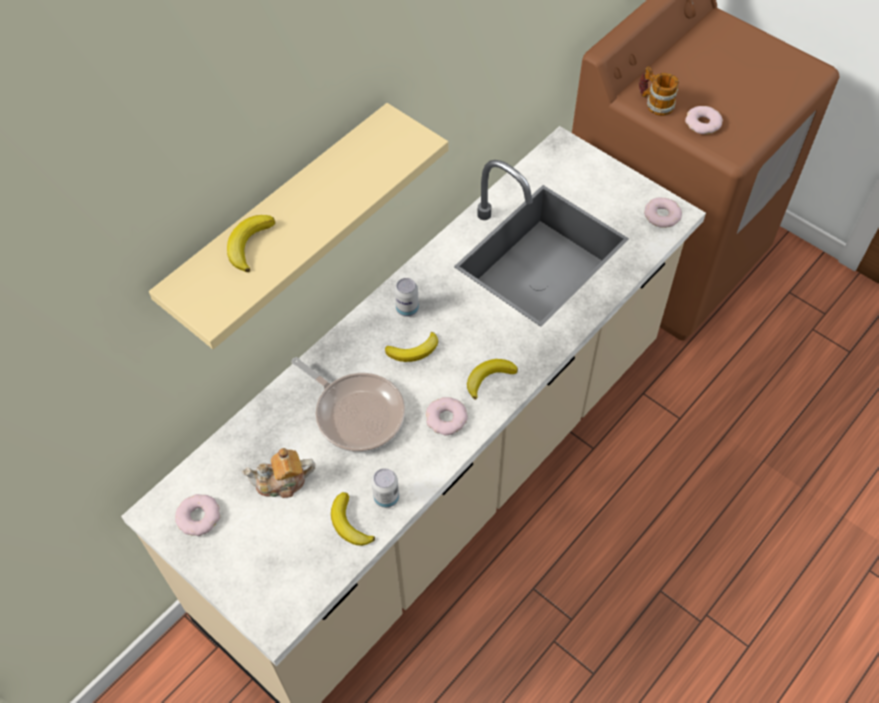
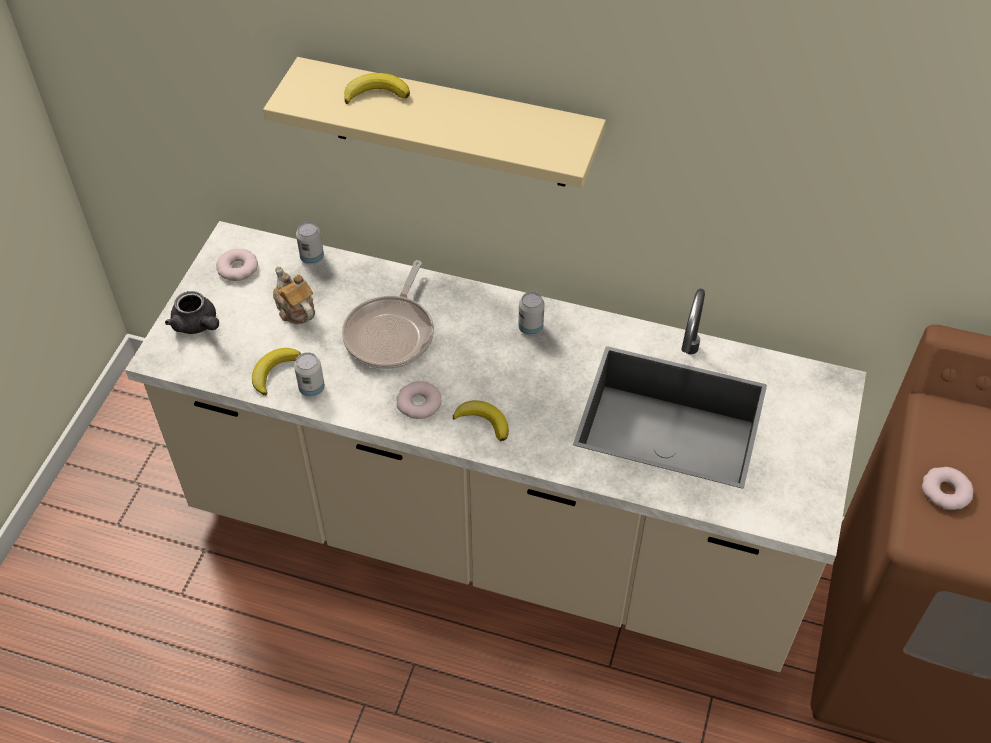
camera: 65 degrees right, 5 degrees down
(225, 447) = (312, 258): none -> can
(253, 575) = (197, 325): none -> grey teapot
(414, 350) = (484, 351): banana -> none
(655, 103) = (941, 433): mug -> none
(662, 215) = (800, 511): donut -> none

